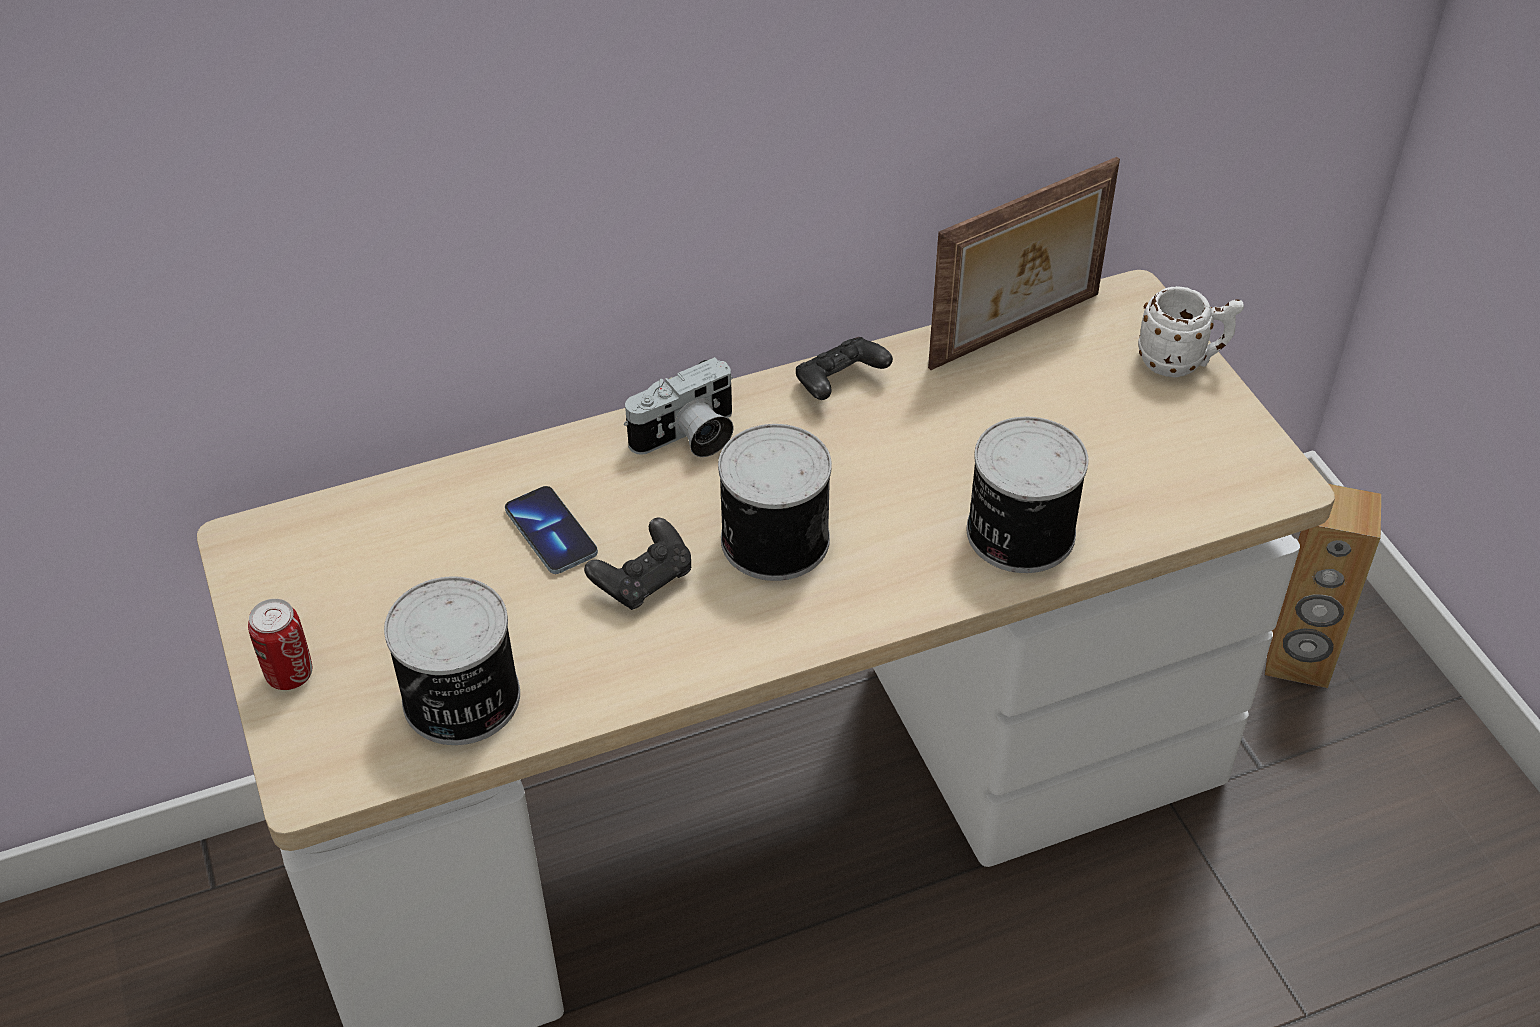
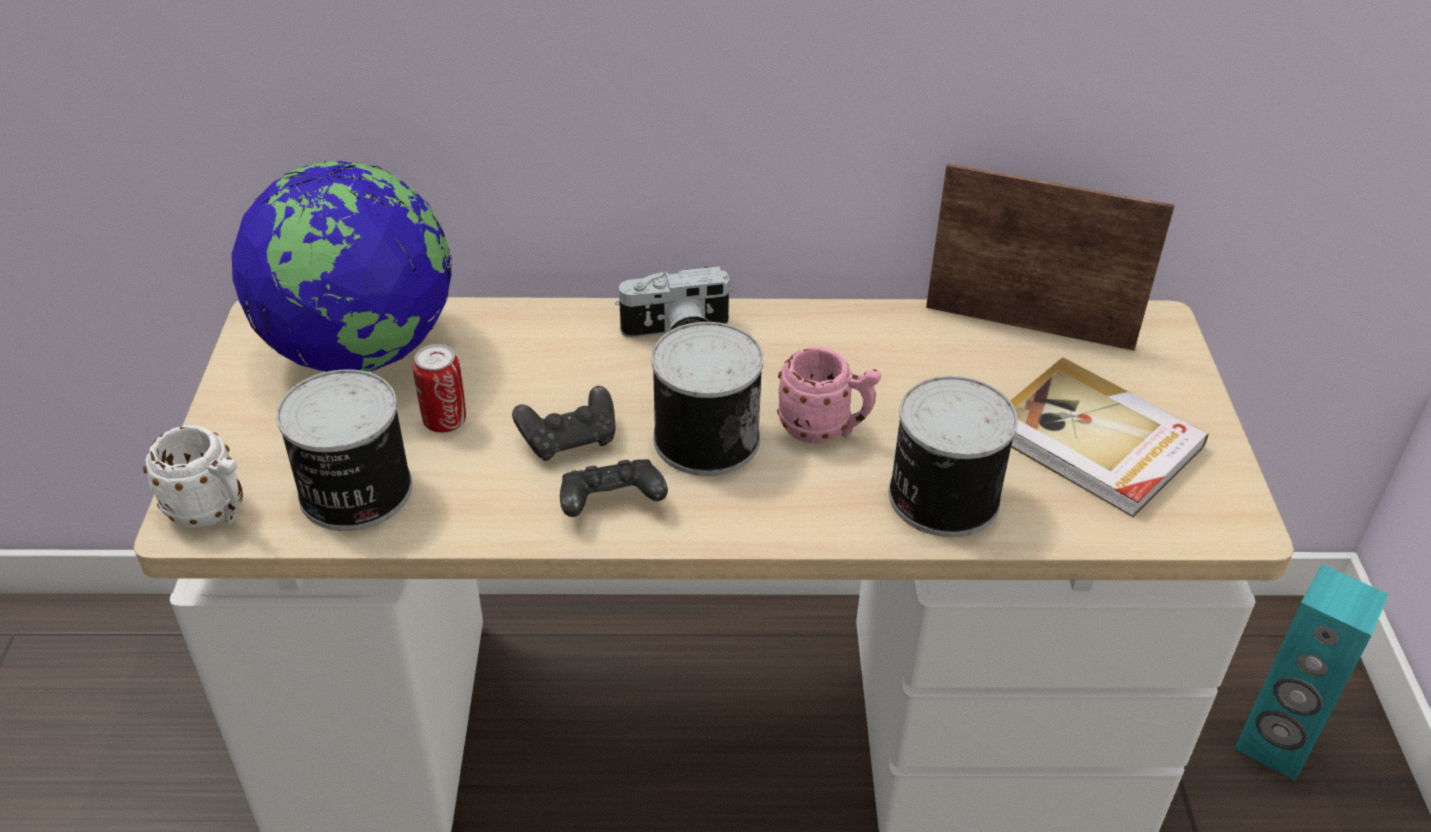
camera: 20 degrees right, 5 degrees down
(289, 674) = (231, 430): can -> can (445, 421)
(372, 546) = (361, 350): none -> globe
(551, 532) = (514, 379): phone -> none
(839, 384) = (838, 326): black game controller -> black game controller (611, 504)
(881, 497) = (825, 429): none -> pink mug
(1017, 332) = (1029, 325): picture frame -> picture frame turned 150 degrees counterclockwise
(1128, 438) = (1094, 442): none -> book
(1182, 362) = (1183, 390): white mug -> white mug (214, 513)
(1298, 661) = (1274, 746): brown speaker -> turquoise speaker

